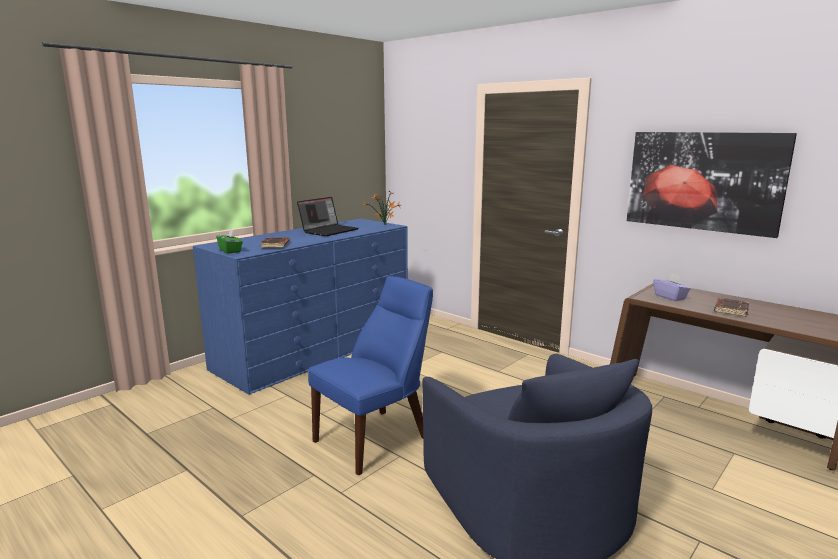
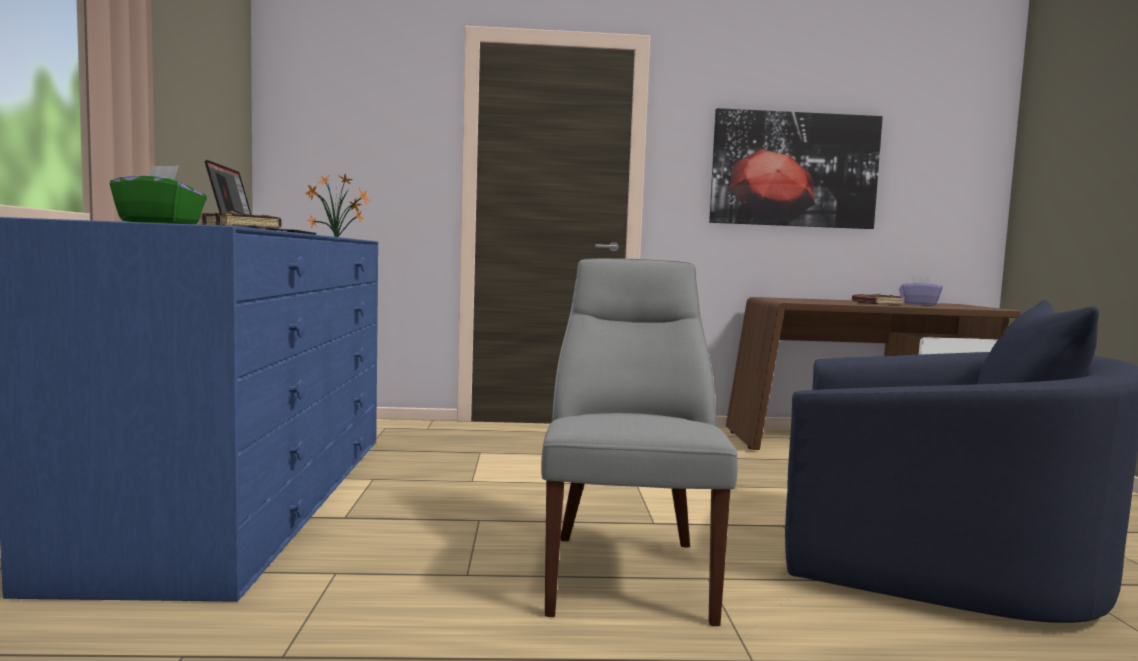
camera: 45 degrees left, 10 degrees down
(376, 438) = (628, 571): blue chair -> grey chair
(670, 297) = (807, 301): purple tissue box -> purple tissue box (918, 304)

